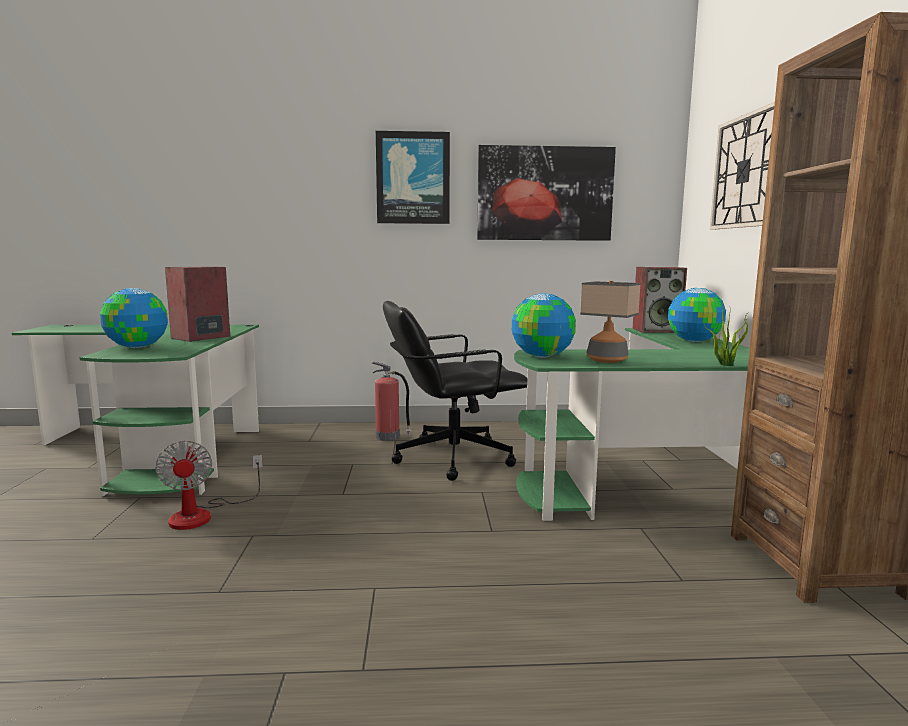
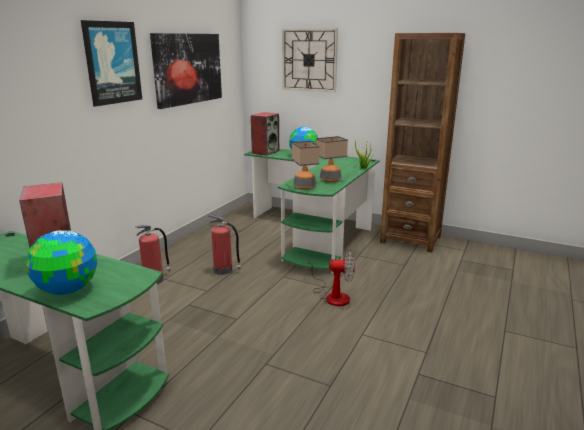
camera: 60 degrees left, 10 degrees up
(203, 514) = (209, 381): fan -> fan (332, 295)
(451, 458) = (224, 270): black office chair -> fire extinguisher
(542, 356) = (304, 187): globe -> table lamp

